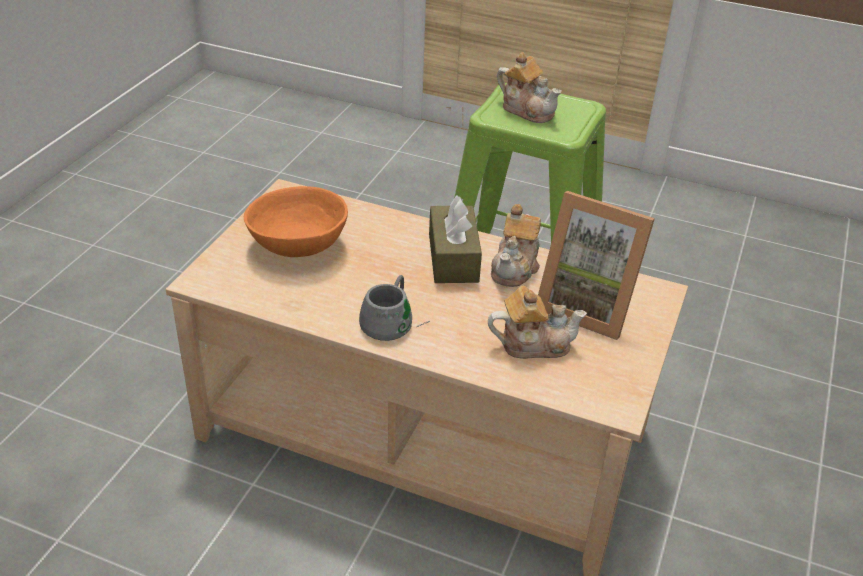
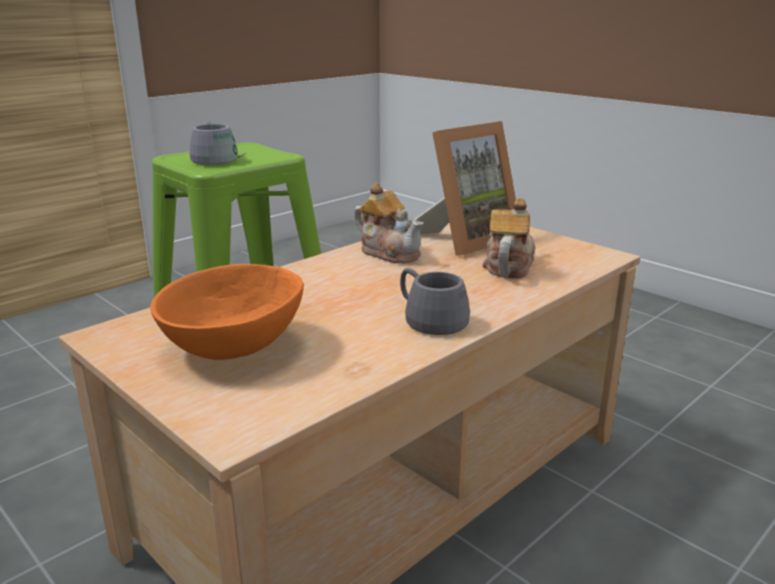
camera: 65 degrees left, 15 degrees down
(453, 258) = (348, 272): brown tissue box -> none
(527, 110) = (219, 158): teapot -> grey mug

